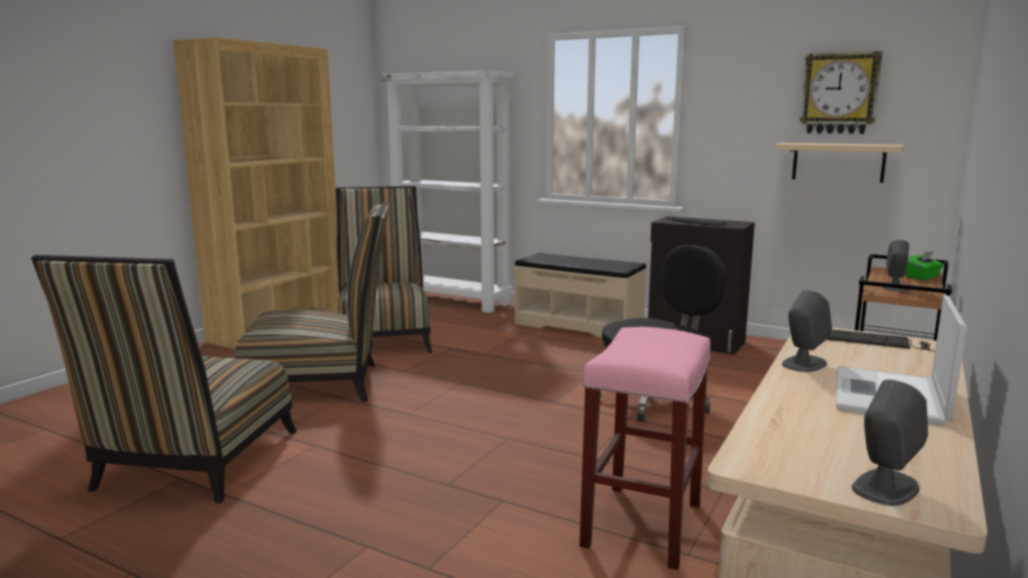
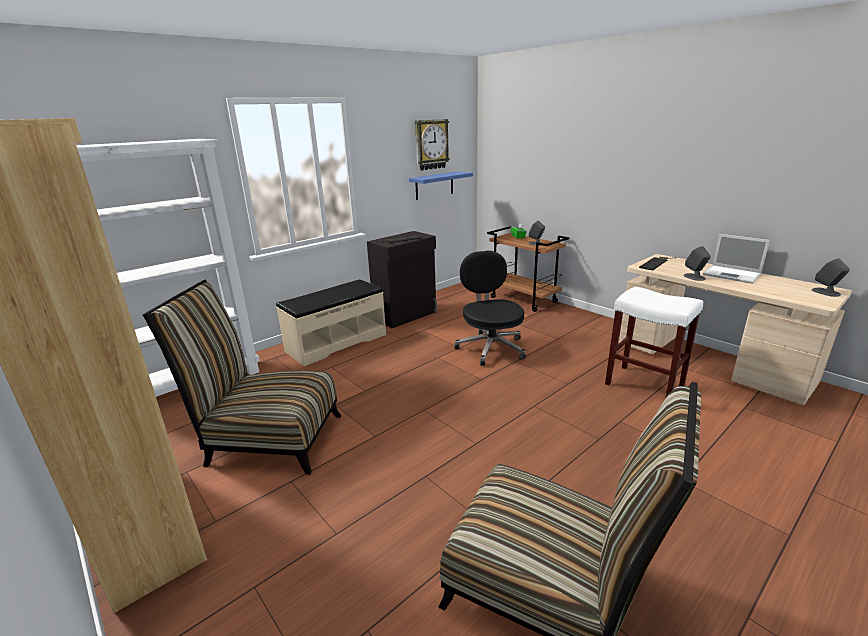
camera: 70 degrees left, 10 degrees up
(322, 384) = (379, 490): chair -> none
(642, 523) = (643, 384): pink stool -> white stool
(838, 162) = (434, 185): beige shelf -> blue shelf

